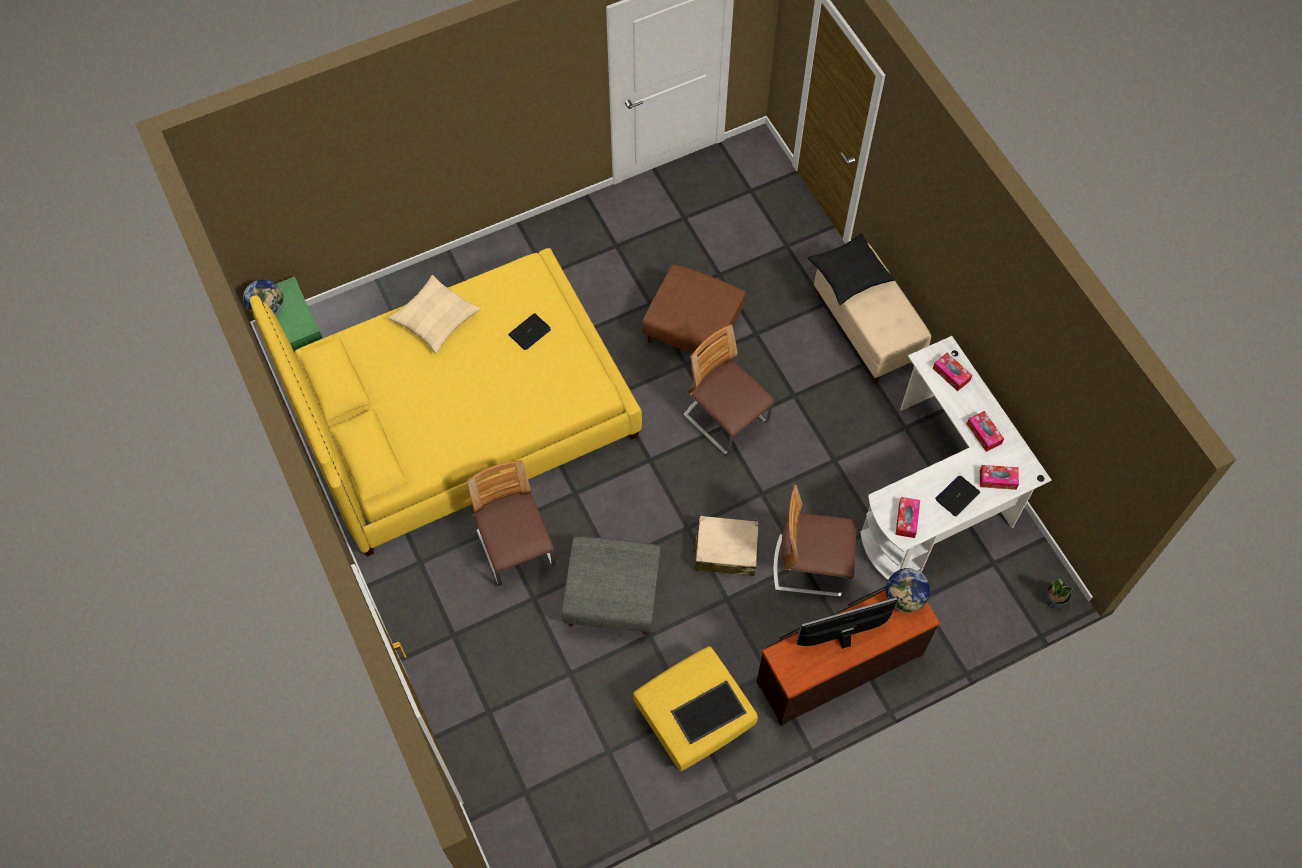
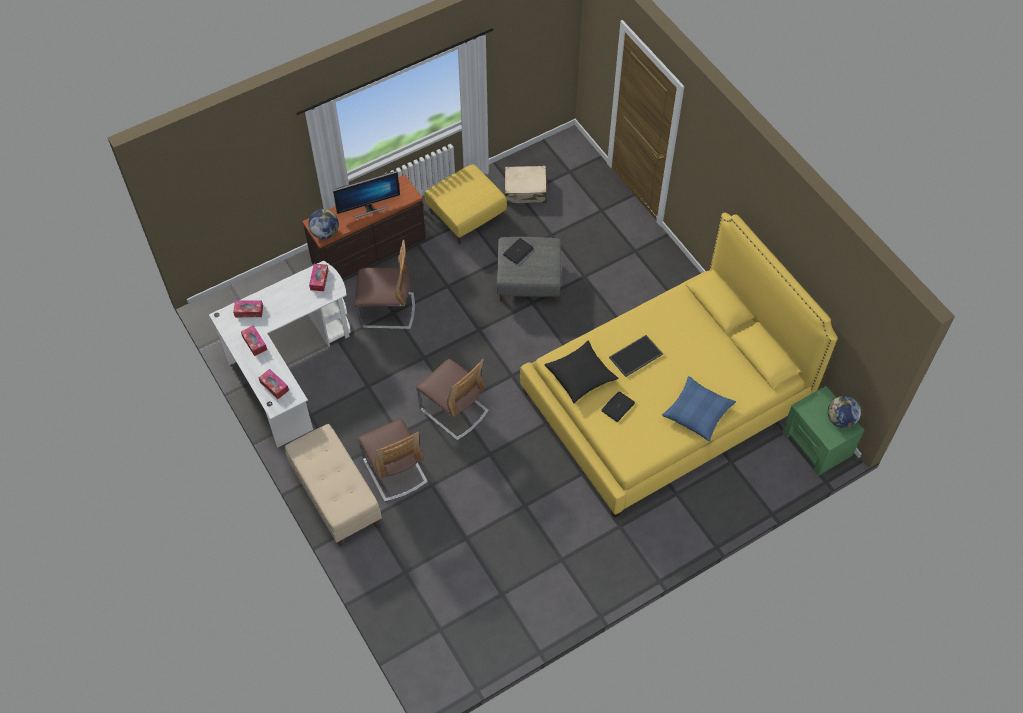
camera: 175 degrees right, 5 degrees down
(435, 319) = (697, 412): beige pillow -> blue pillow
(516, 549) = (602, 306): chair -> chair (395, 471)
(693, 329) = (485, 485): brown ottoman -> none
(708, 711) = (456, 188): tray -> tray (636, 356)
(725, 550) = (450, 316): beige suitcase -> beige suitcase (525, 190)
(849, 274) = (351, 494): black pillow -> black pillow (580, 376)
(957, 496) = (280, 298): laptop -> laptop (518, 252)
(1054, 600) = (214, 301): potted plant -> none

